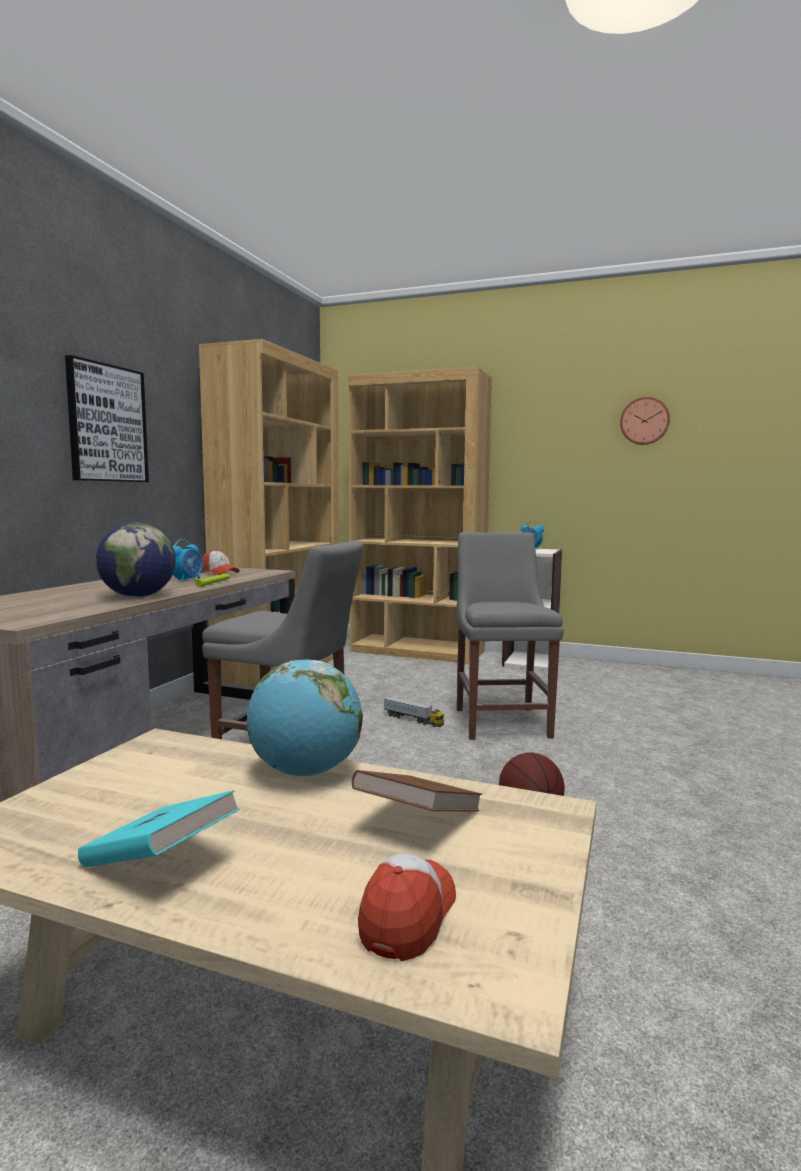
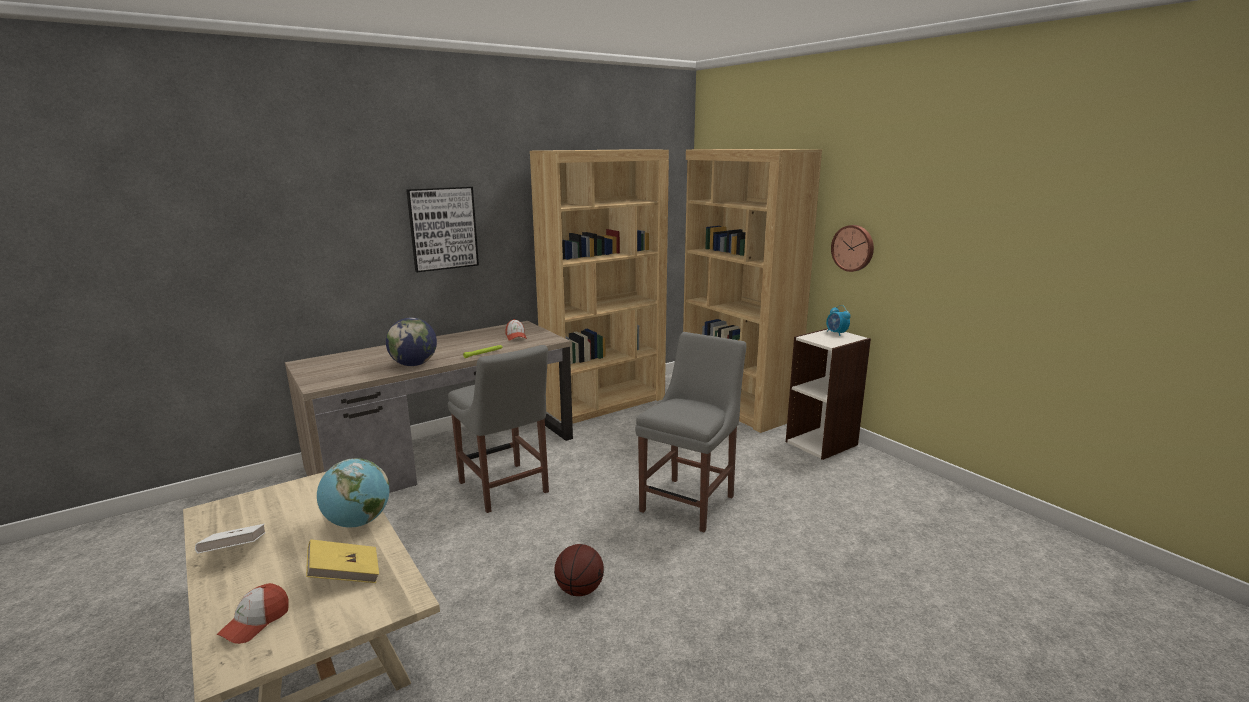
camera: 35 degrees right, 10 degrees up
(160, 862) = (235, 552): turquoise book -> white book
(187, 580) = (477, 346): alarm clock -> none
(408, 915) = (256, 622): cap -> cap turned 150 degrees clockwise
(413, 720) = (627, 479): toy truck -> none
(418, 820) = (345, 575): brown book -> yellow book
(644, 421) = (970, 211): wall clock -> wall clock (853, 248)

